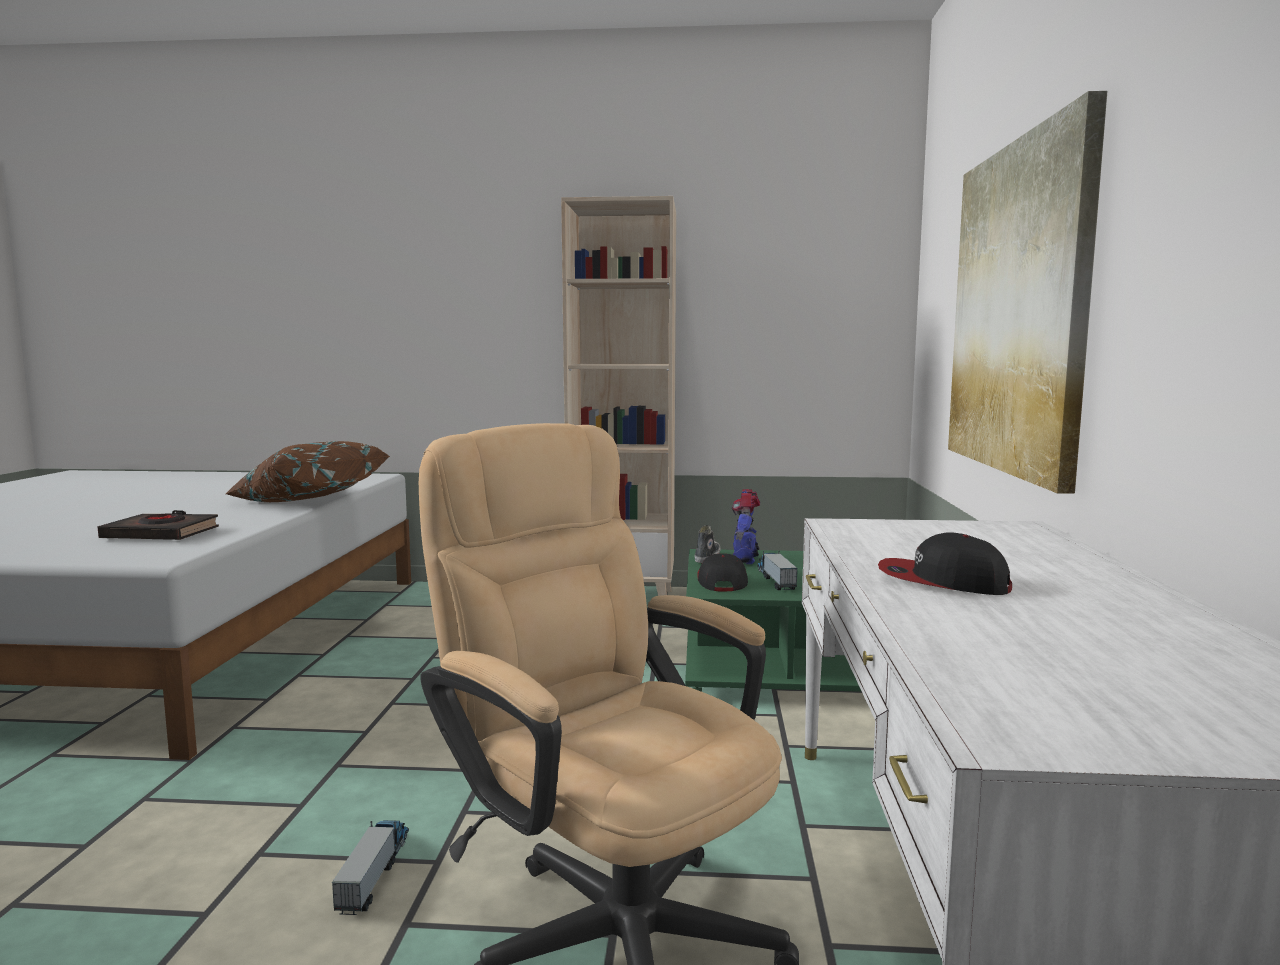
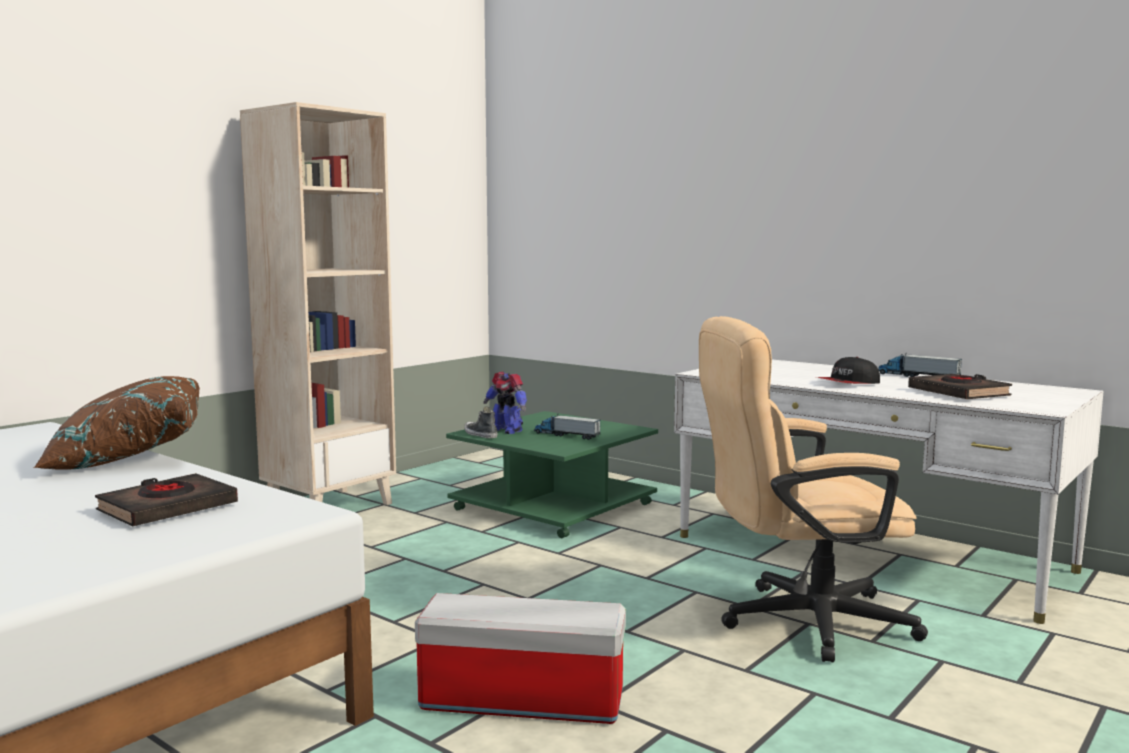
camera: 55 degrees left, 0 degrees up
(245, 810) = (519, 701): none -> storage box
(375, 873) = (676, 669): toy truck -> toy truck (917, 376)
(721, 581) = (544, 443): cap -> none
(1018, 308) = (683, 228): picture -> none
(1040, 650) = (958, 393): none -> black book

